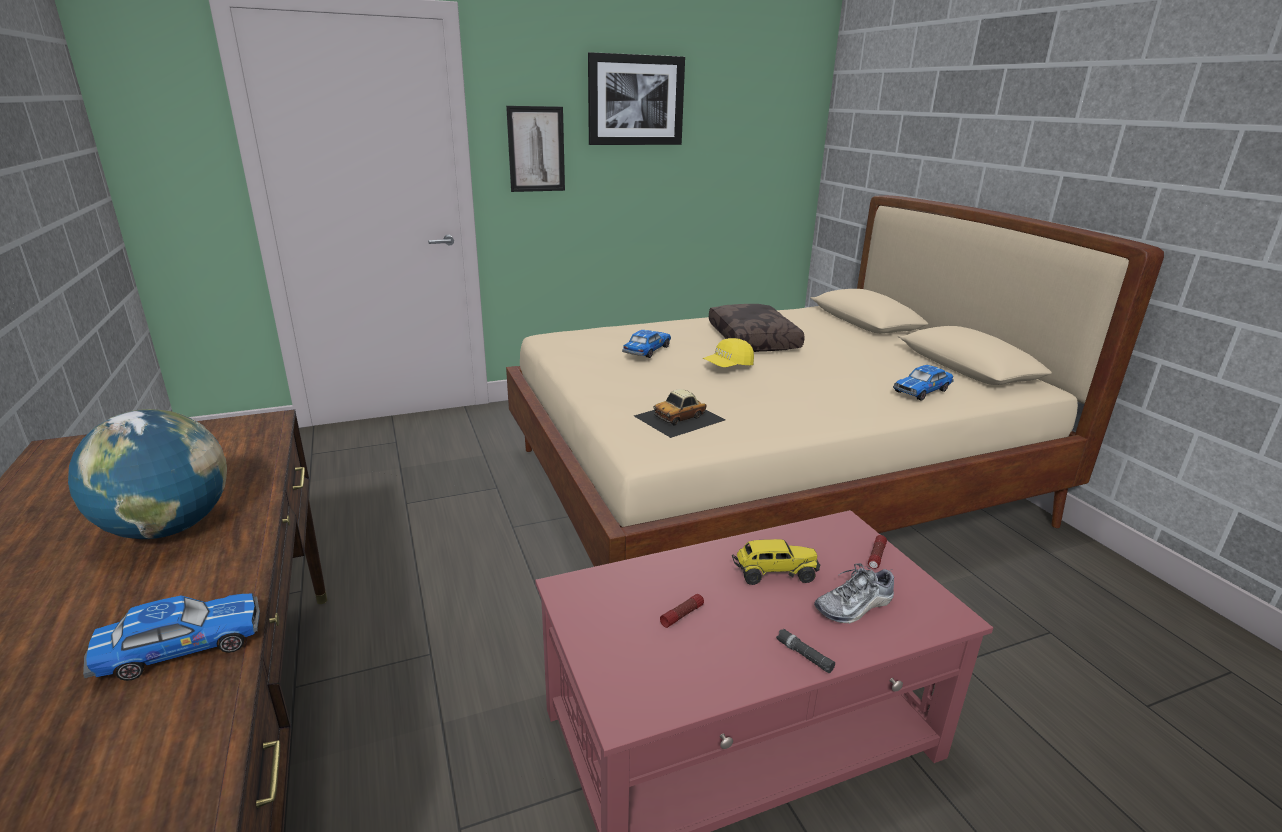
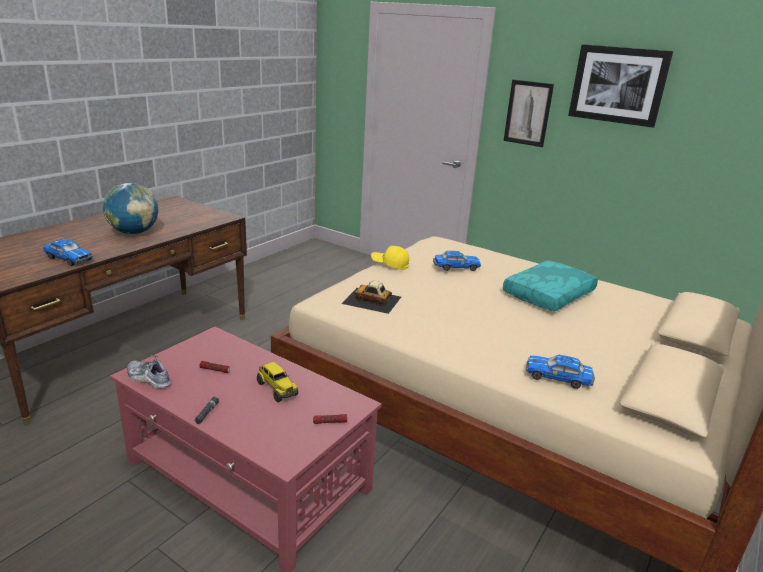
camera: 55 degrees right, 0 degrees up
(728, 366) = (477, 296): yellow cap -> yellow cap (390, 264)
(754, 340) = (549, 295): brown pillow -> turquoise pillow
(854, 606) = (266, 422): shoe -> shoe (148, 379)

